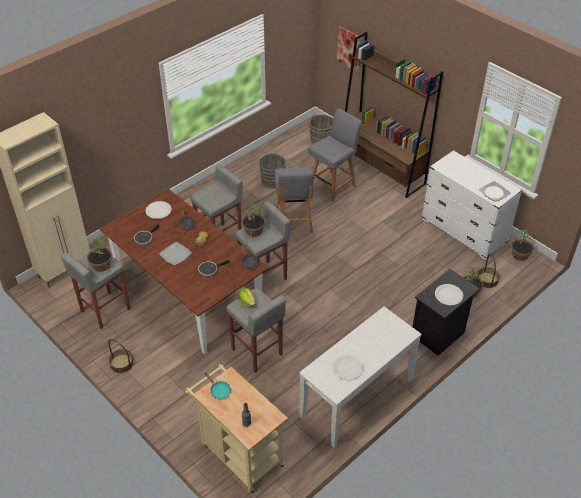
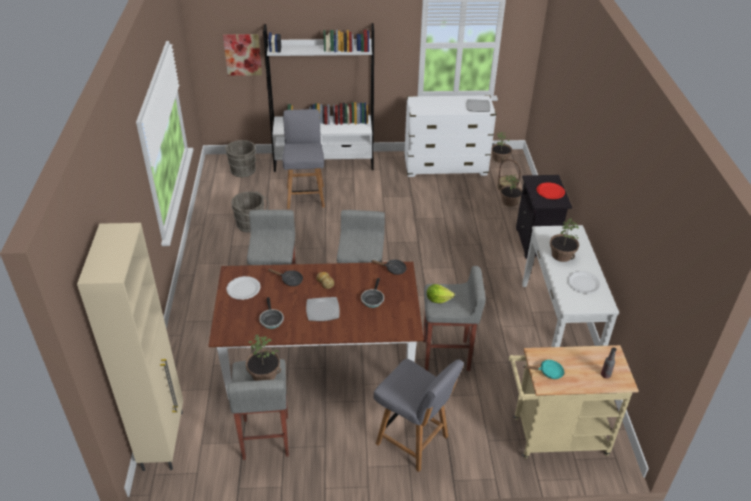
camera: 50 degrees left, 5 degrees down
(121, 363) = (355, 465): basket -> none
(253, 230) = (351, 246): potted plant -> potted plant (561, 255)
(294, 222) = (318, 242): grey chair -> grey chair (413, 441)
(381, 169) = (324, 162): brown bookcase -> white bookcase
(448, 295) = (550, 191): white plate -> red plate

